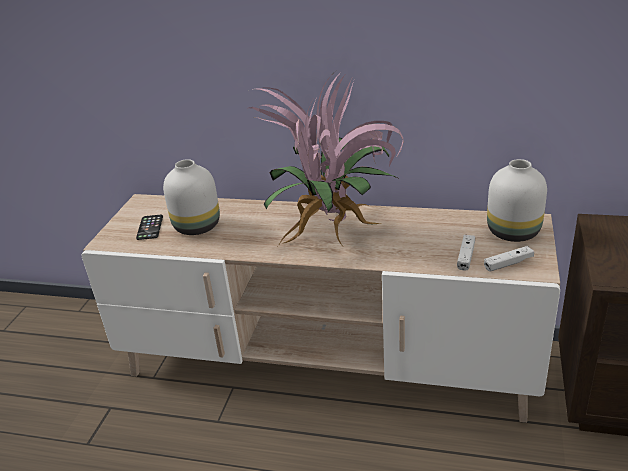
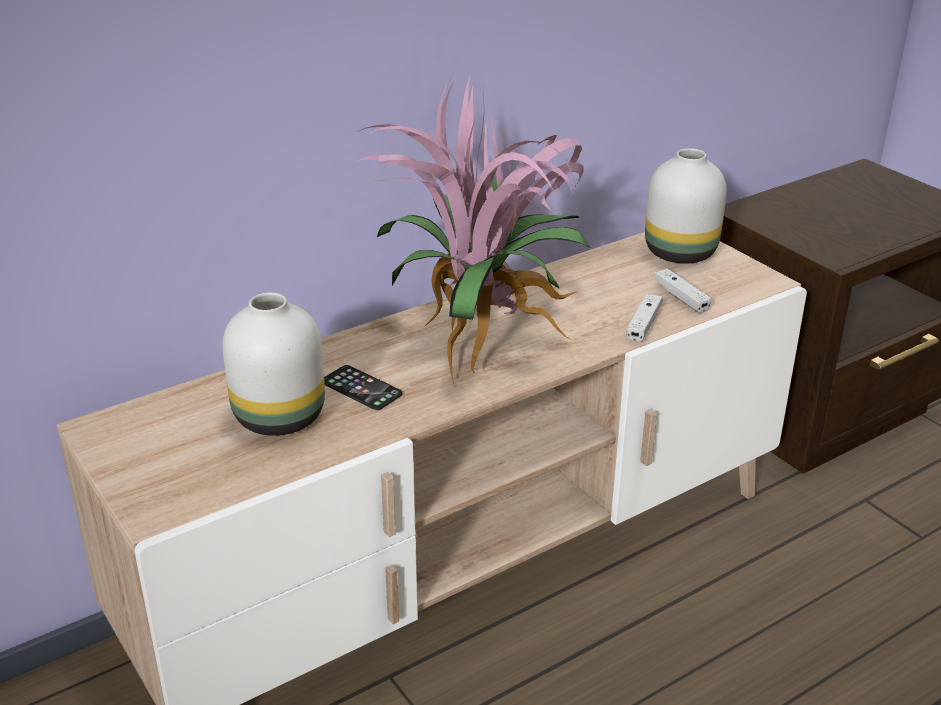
camera: 50 degrees left, 0 degrees up
(150, 227) = (198, 455): phone -> phone (361, 388)
(508, 263) = (730, 286): white game controller -> white game controller (643, 324)

